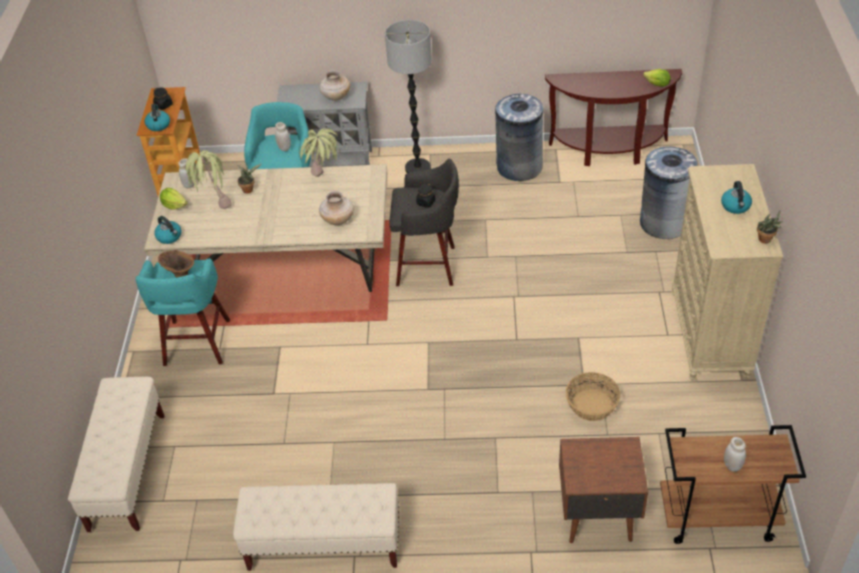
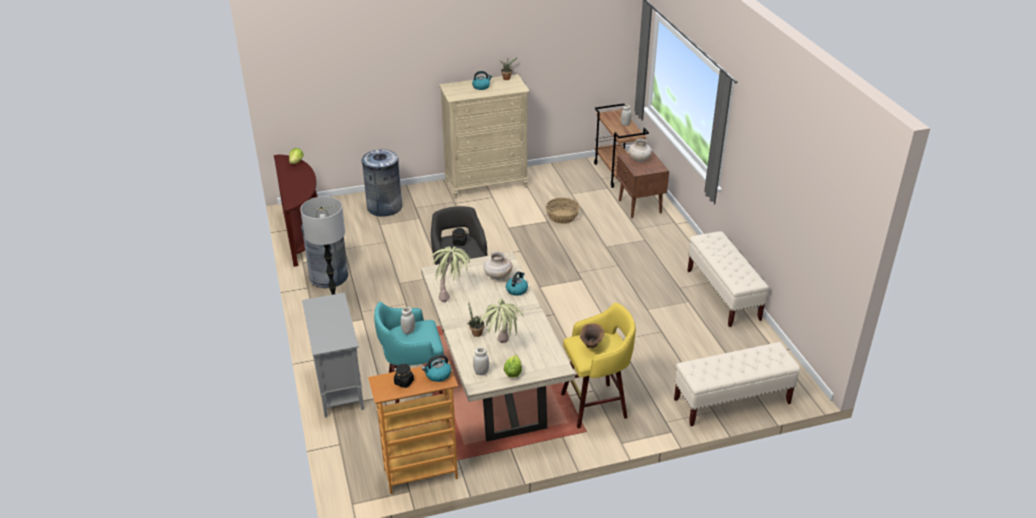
camera: 110 degrees left, 10 degrees down
(169, 237) = (554, 362): kettle -> kettle (517, 290)
(196, 344) = (596, 405): turquoise stool -> yellow stool
(335, 97) = (329, 312): beige vase -> beige vase (639, 159)

